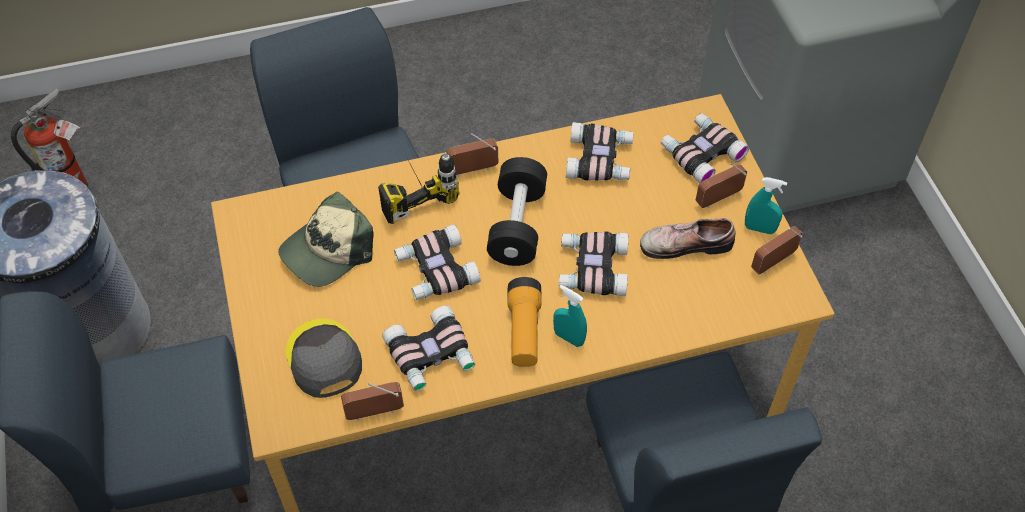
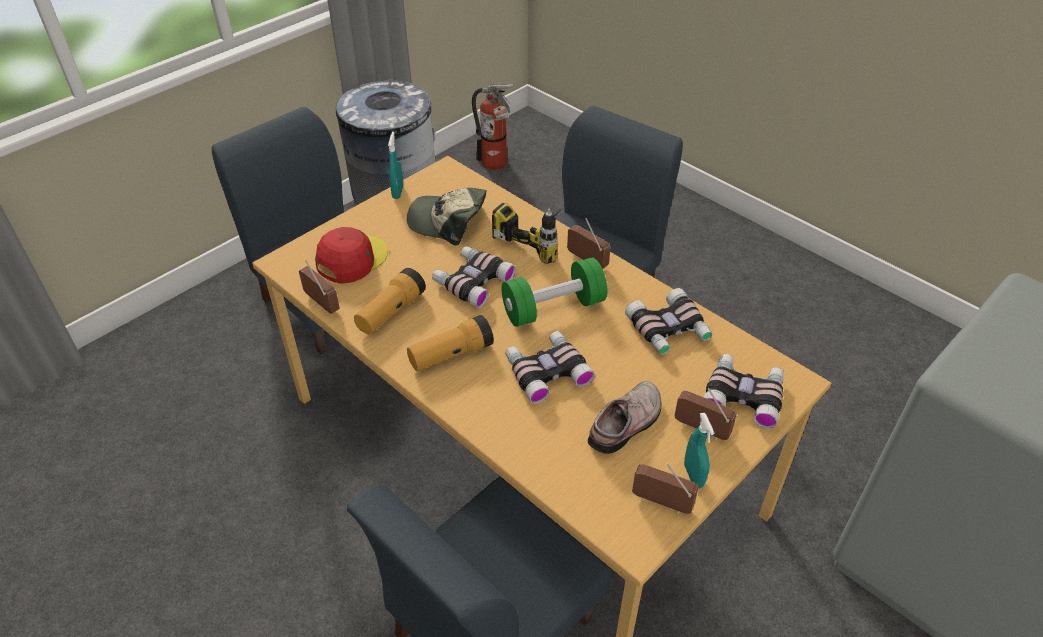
camera: 60 degrees right, 10 degrees down
(323, 359) = (351, 259): grey cap -> red cap
(431, 356) = (391, 312): binoculars -> flashlight
(517, 225) = (553, 308): black dumbbell -> green dumbbell
(568, 338) = (463, 385): turquoise spray bottle -> turquoise spray bottle (398, 192)
(685, 243) = (627, 424): shoe -> shoe turned 75 degrees clockwise

